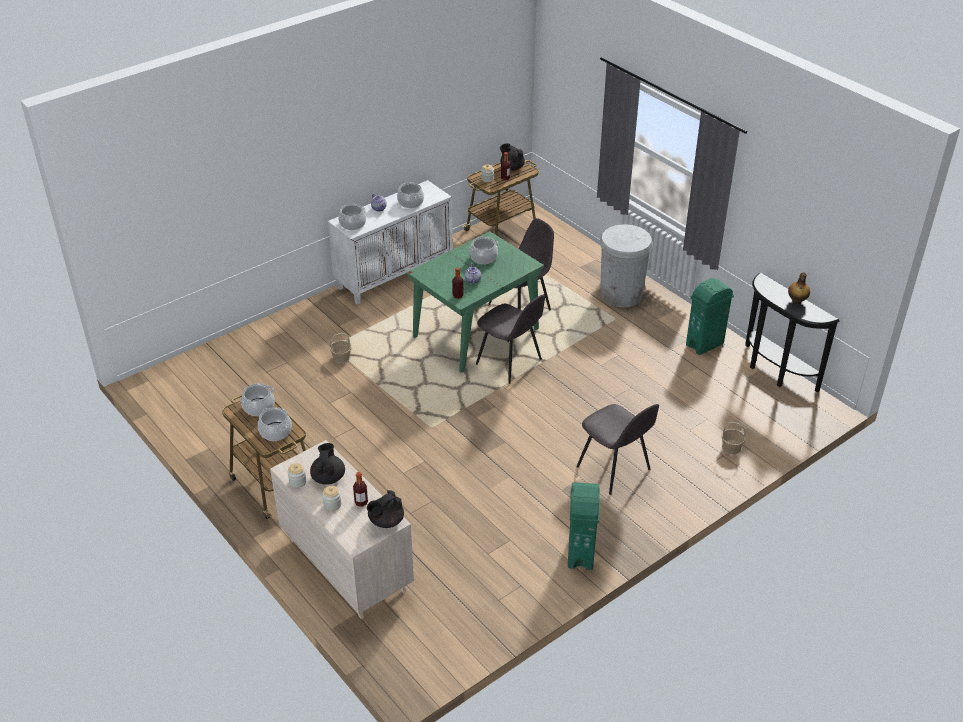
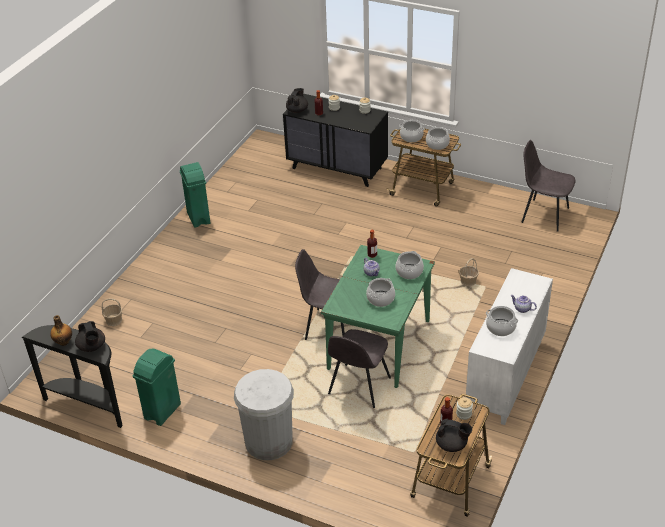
camera: 155 degrees right, 0 degrees up
(328, 477) = (349, 117): black teapot -> black teapot (92, 347)
(346, 565) = (337, 168): beige dresser -> black dresser
(352, 224) = (526, 283): cooking pot -> cooking pot (409, 272)
(614, 469) = (199, 274): grey chair -> grey chair (543, 215)

